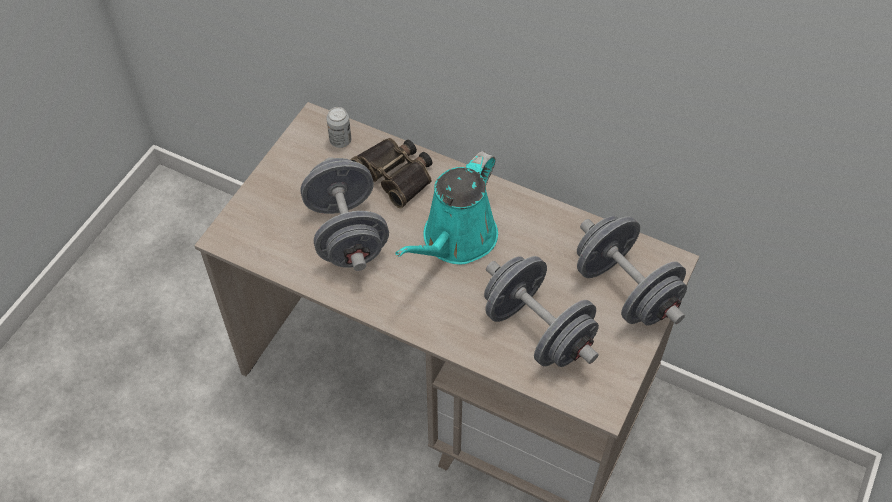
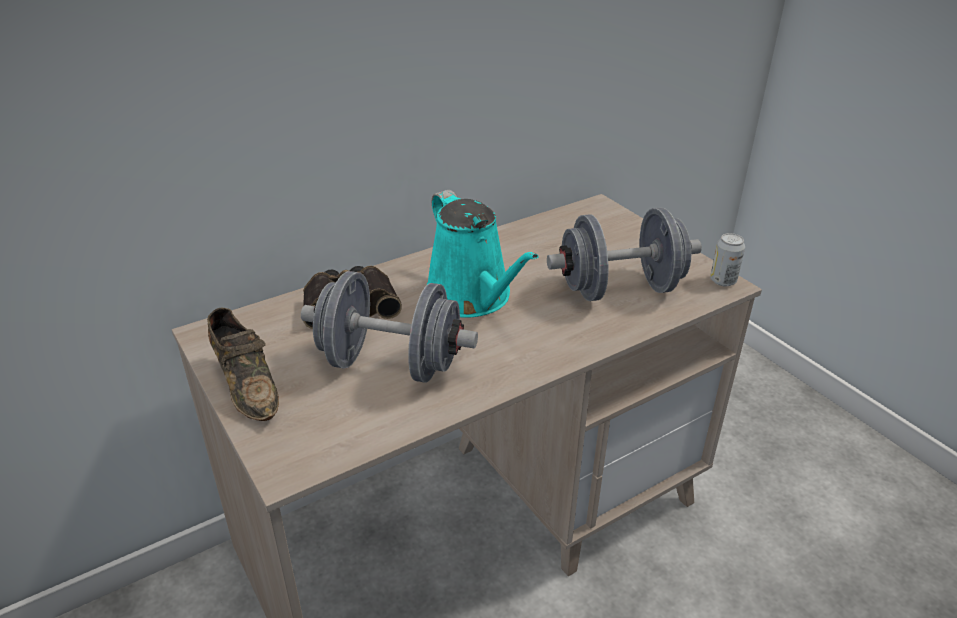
camera: 60 degrees left, 20 degrees down
(279, 174) = (247, 386): none -> brown shoe
(340, 141) = (258, 324): can -> can (723, 281)
(625, 290) = (610, 233): grey dumbbell -> none

